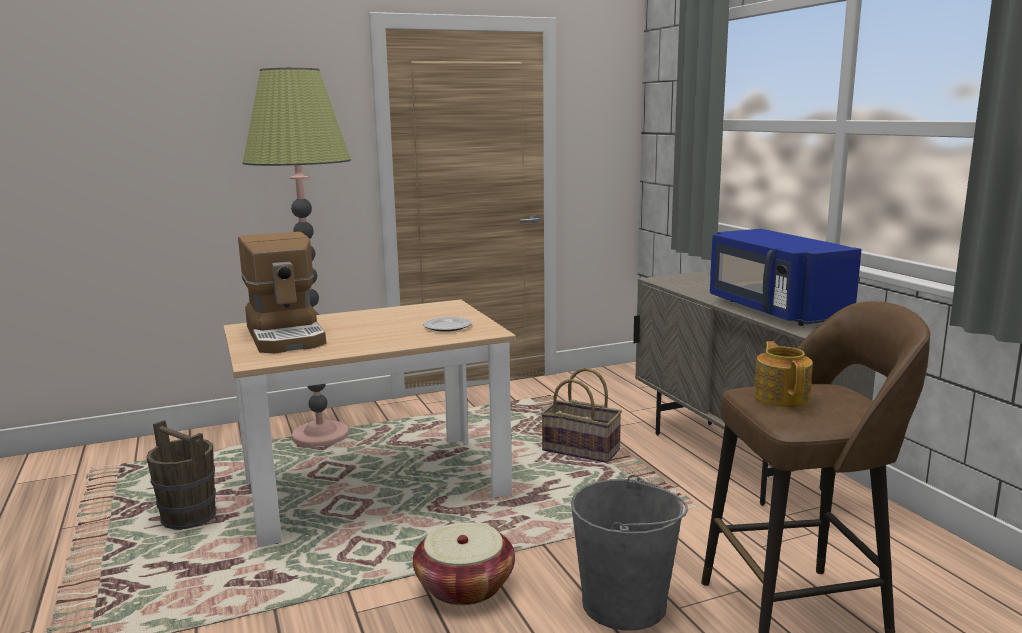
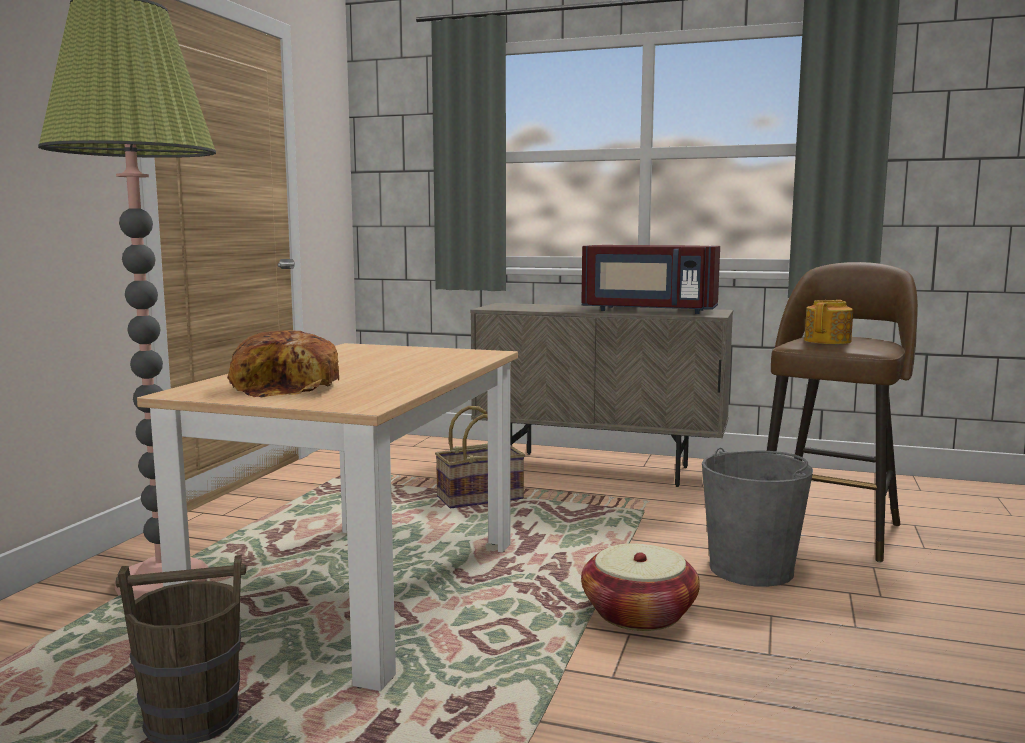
camera: 50 degrees left, 5 degrees down
(287, 335) = (288, 387): coffee machine -> bread
(448, 326) = (434, 356): plate -> none
(774, 310) = (649, 311): blue microwave -> red microwave
(781, 397) = (828, 341): teapot -> teapot turned 90 degrees clockwise

